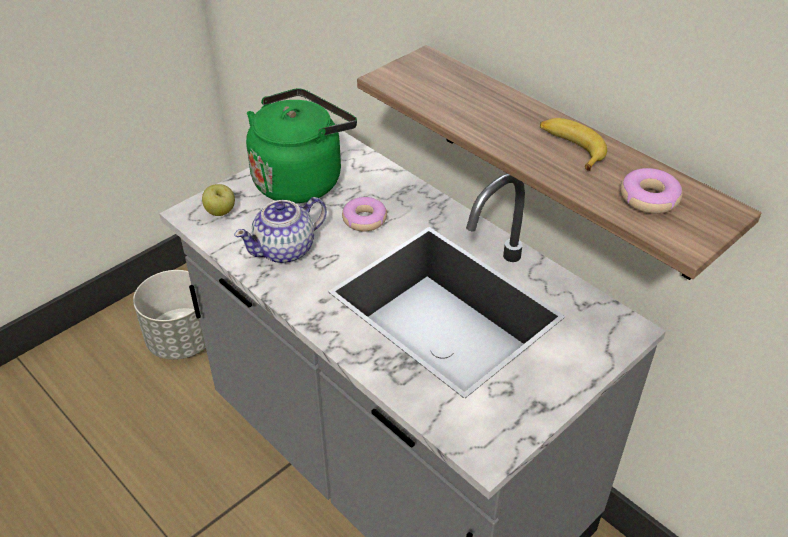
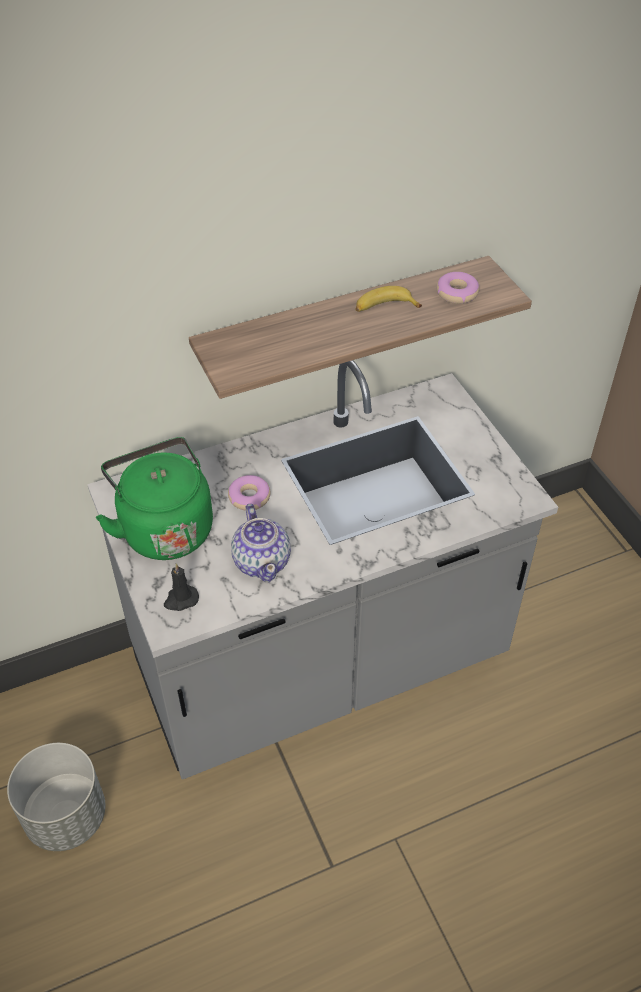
camera: 70 degrees left, 5 degrees up
(220, 212) = (180, 600): apple -> black candle

